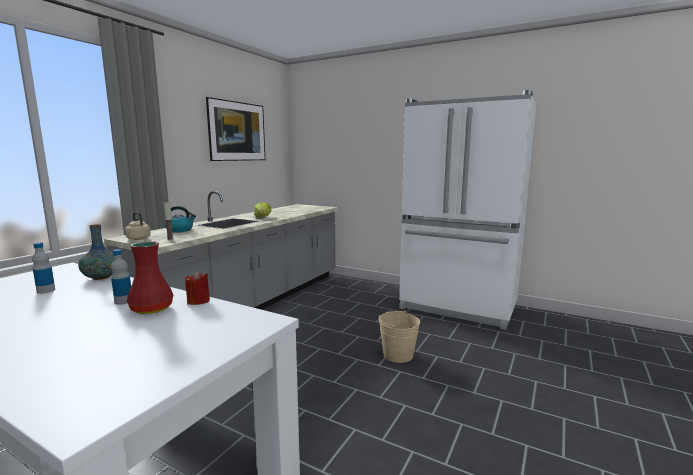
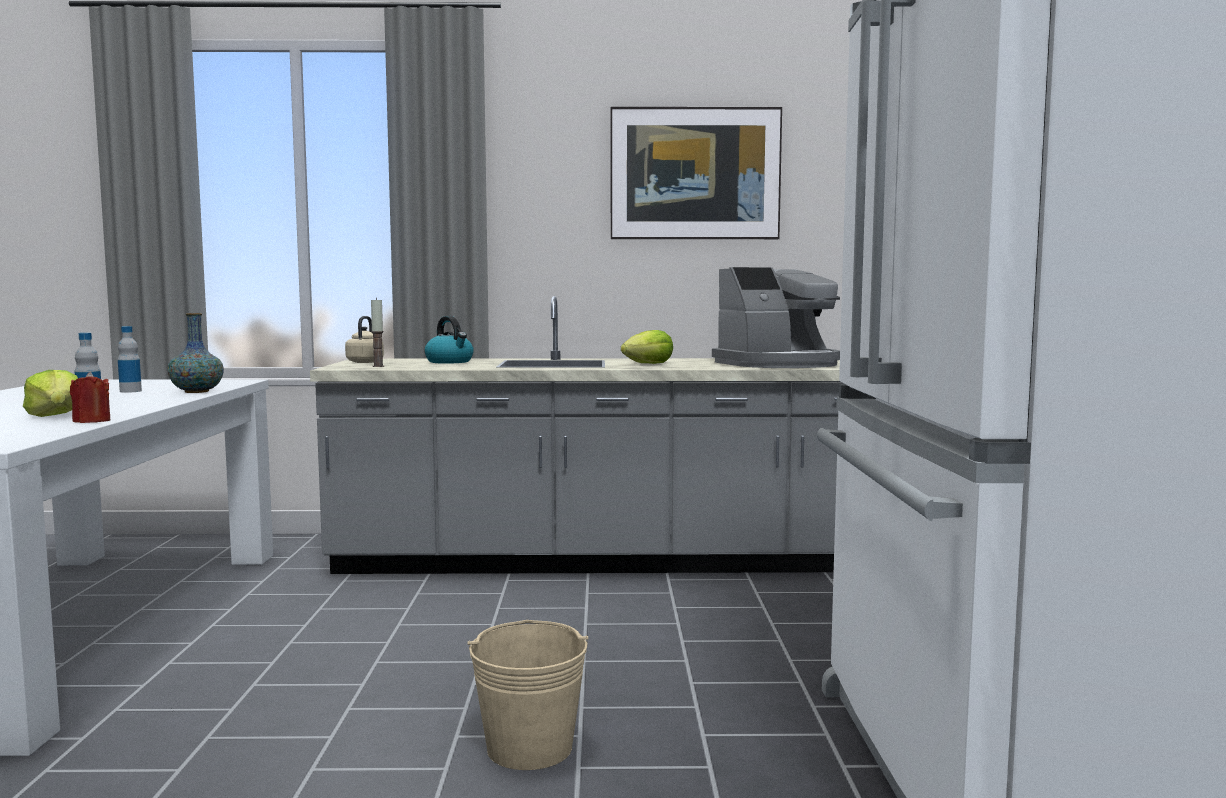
camera: 60 degrees right, 5 degrees down
(151, 309) = (56, 416): red vase -> lettuce
(297, 210) = (779, 364): none -> coffee machine

